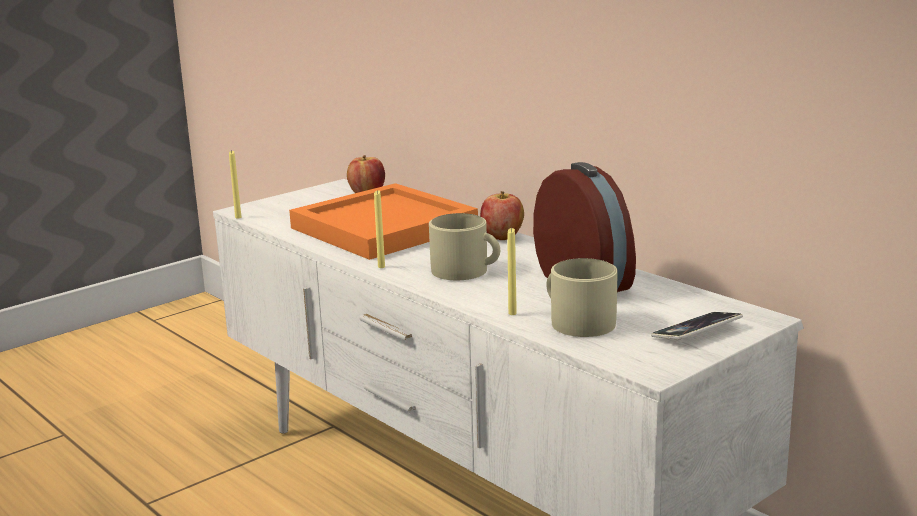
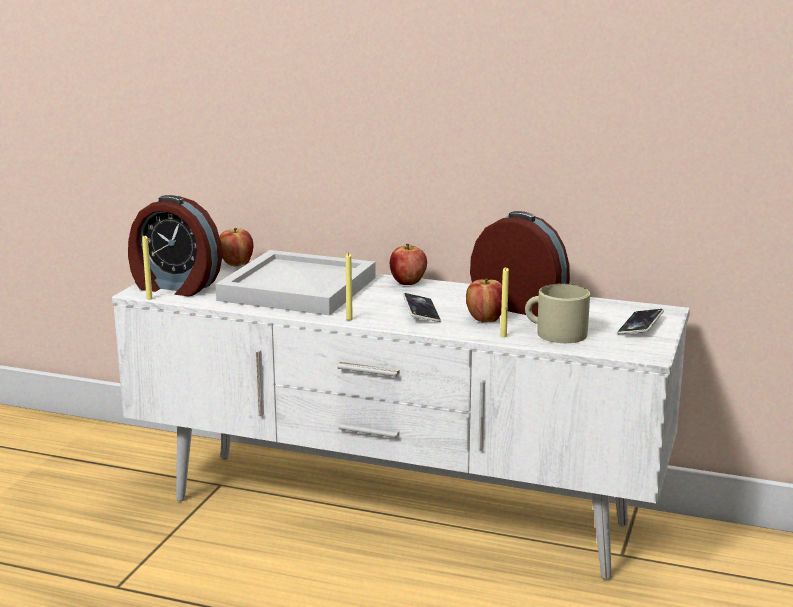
camera: 30 degrees left, 0 degrees up
(278, 209) = (175, 287): none -> alarm clock
(384, 226) = (297, 288): orange tray -> white tray
(466, 271) = (421, 312): beige mug -> phone
(521, 291) = (485, 319): none -> apple

